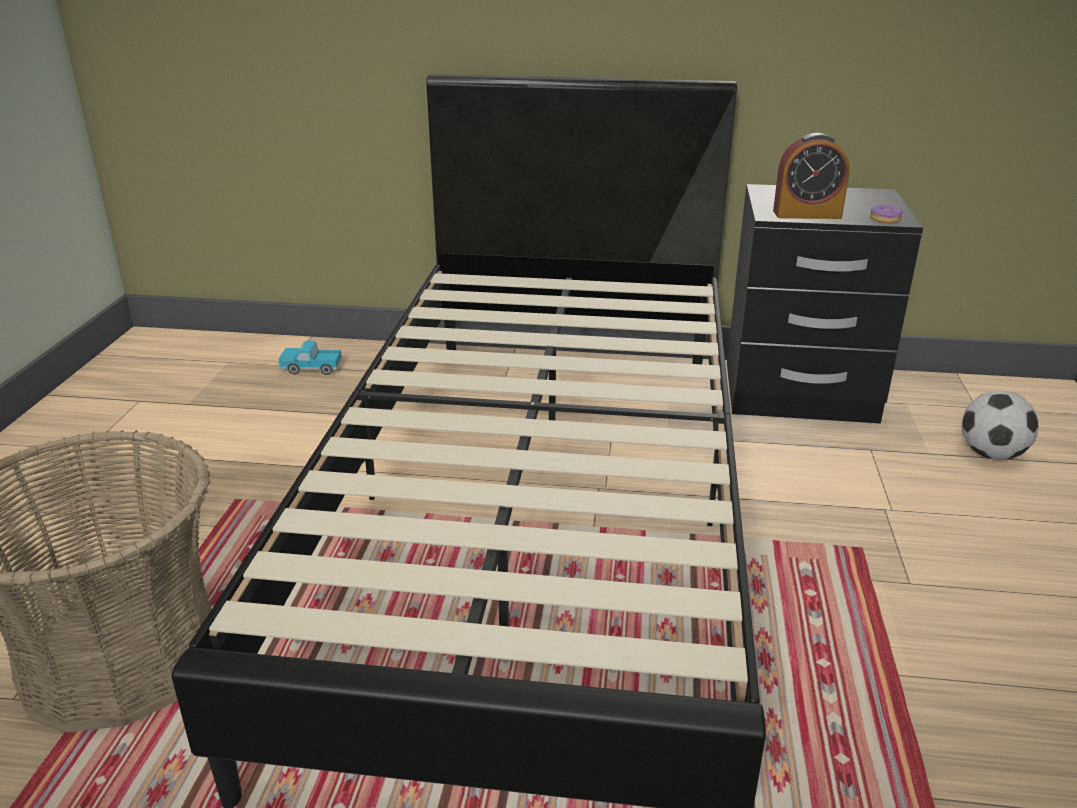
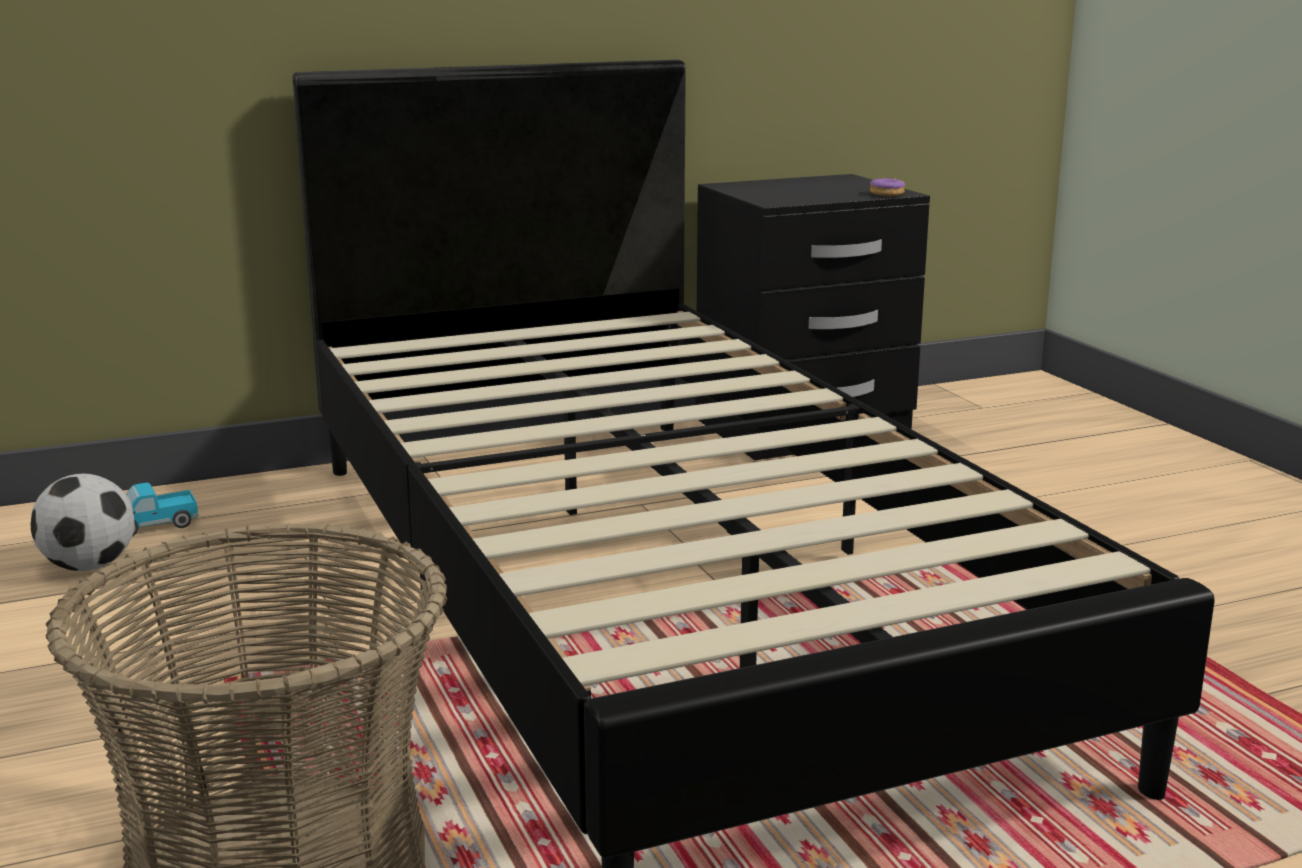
camera: 30 degrees left, 10 degrees down
(807, 214) = (806, 198): alarm clock -> none
(991, 454) = (1035, 441): football -> football (89, 566)

